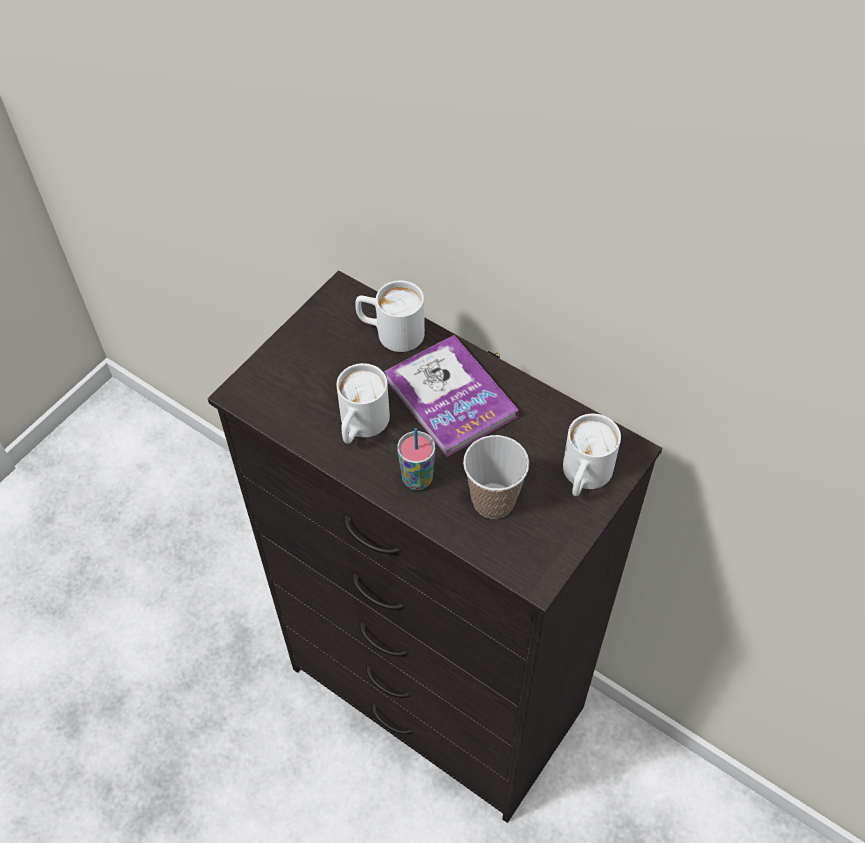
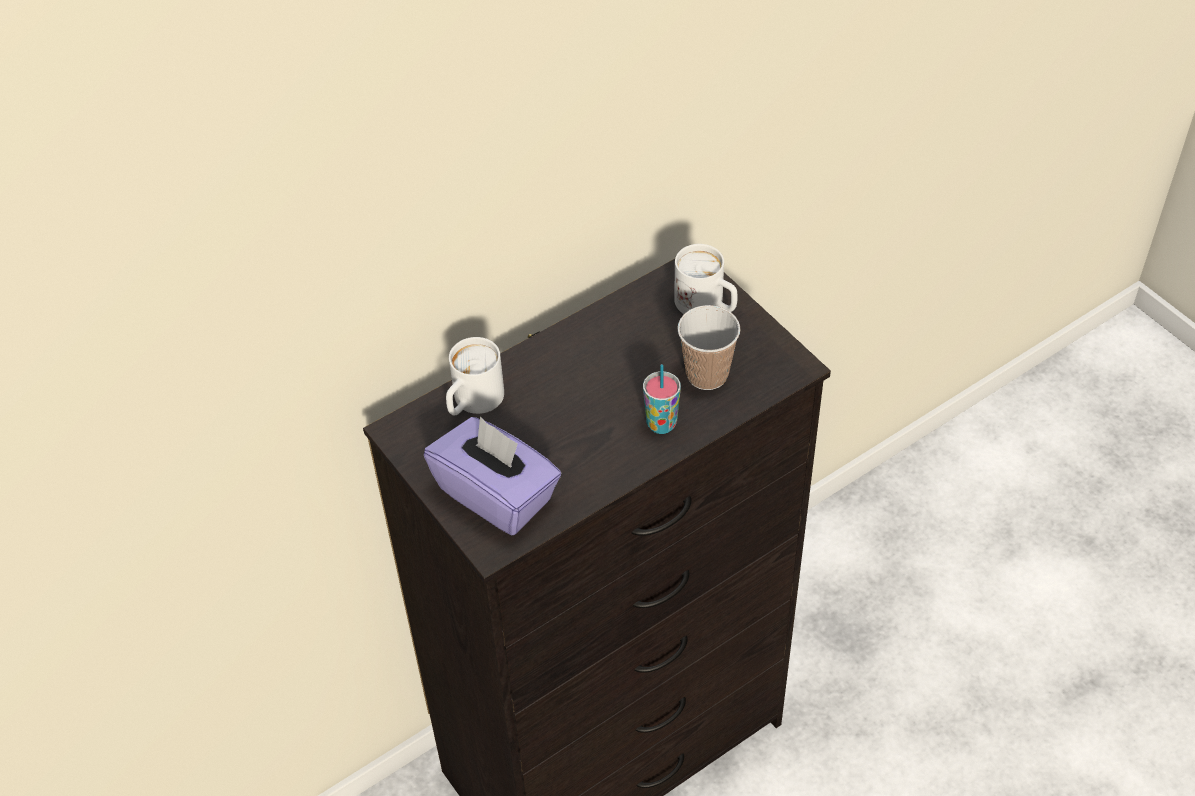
camera: 70 degrees left, 5 degrees down
(295, 380) = (497, 495): none -> purple tissue box
(360, 426) = (580, 453): white mug -> none
(450, 397) = (576, 376): book -> none

